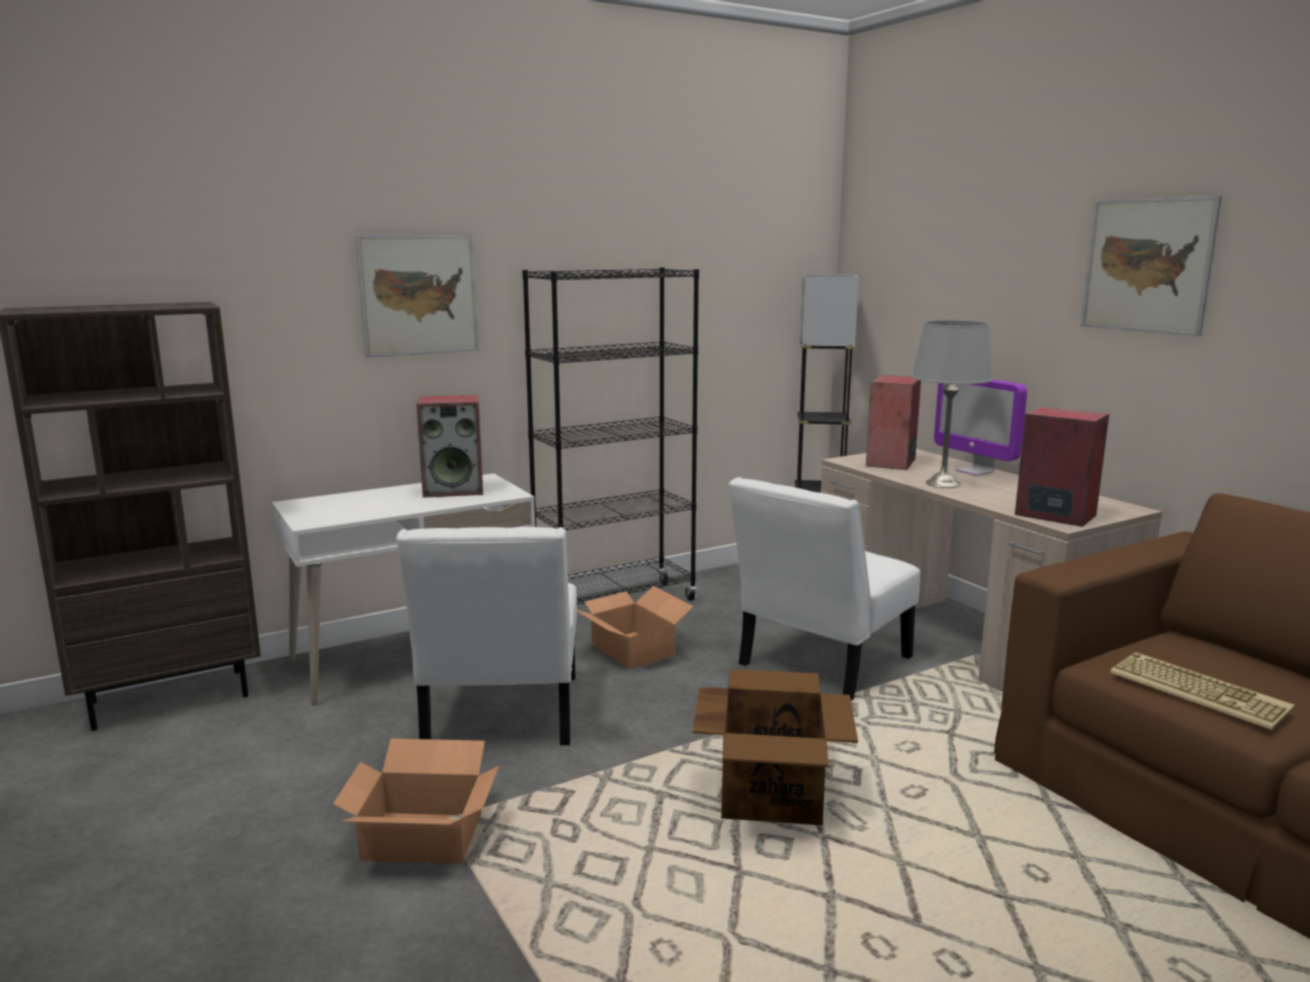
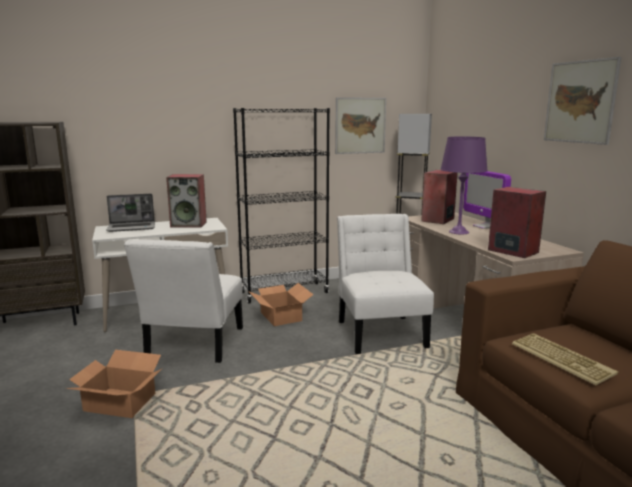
camera: 10 degrees right, 0 degrees up
(349, 501) = (132, 227): none -> laptop
(419, 295) = (176, 120): picture -> picture (360, 125)
(772, 795) = (315, 399): cardboard box -> none
(819, 664) = (380, 331): white chair -> white chair turned 120 degrees clockwise
(943, 484) = (459, 232): grey table lamp -> purple table lamp

